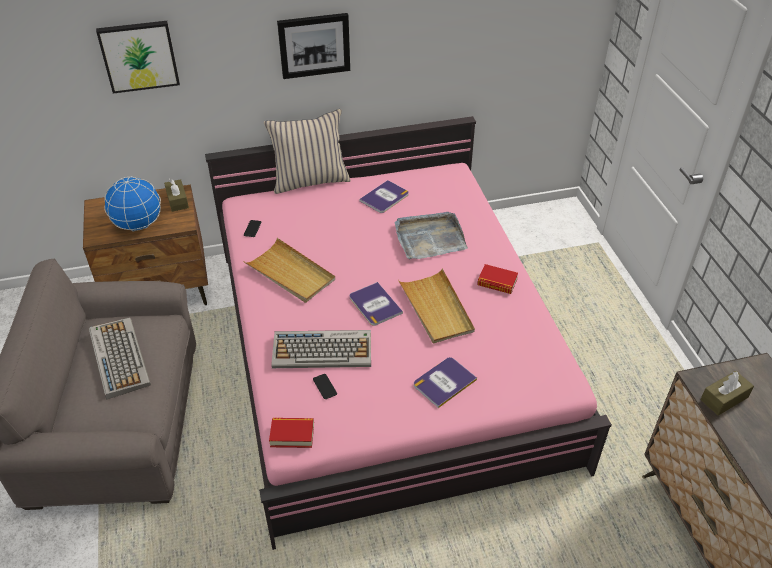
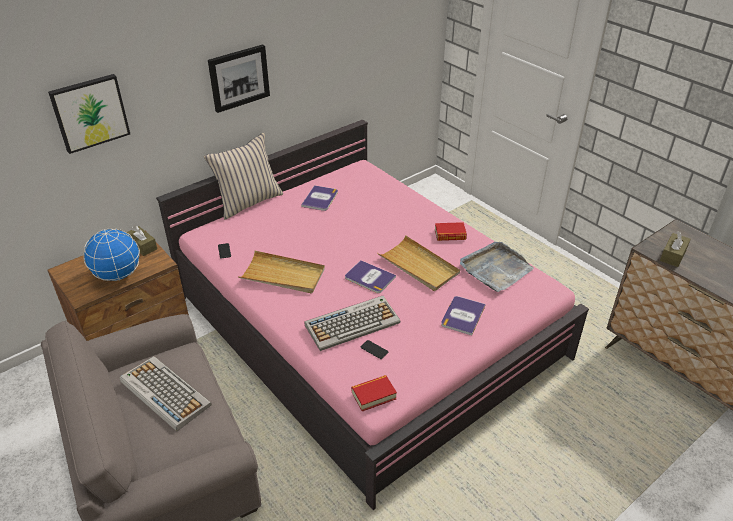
camera: 25 degrees left, 5 degrees down
(429, 238) = (376, 218): grey tray -> grey tray (495, 269)

